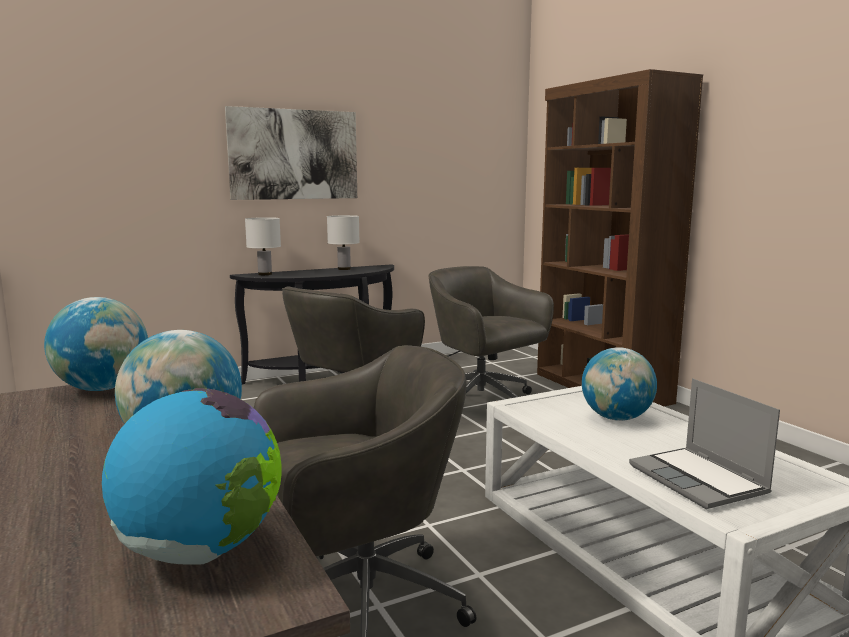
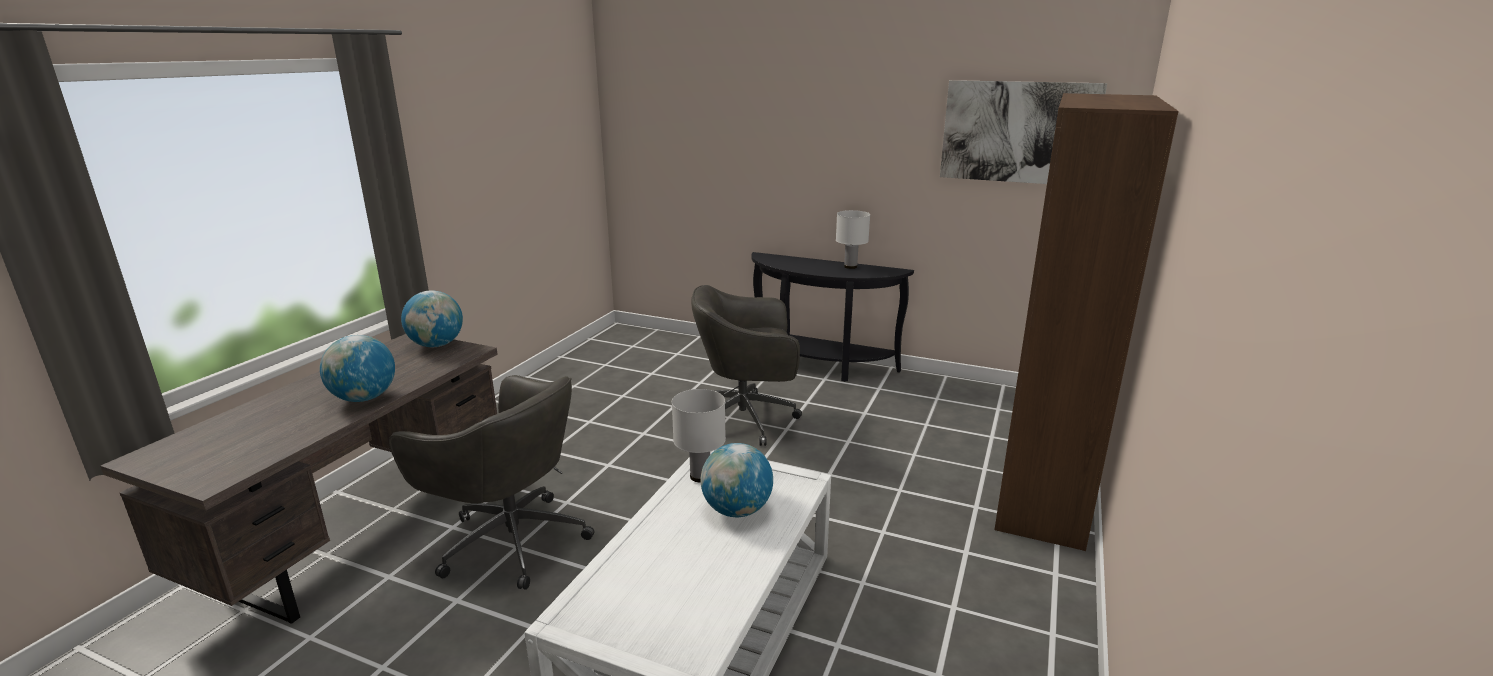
camera: 50 degrees right, 10 degrees up
(201, 551) = (244, 452): globe -> none
(264, 274) = (774, 258): white table lamp -> white table lamp (700, 476)
(294, 154) = (822, 145): picture -> picture (1018, 132)
(483, 401) = (890, 446): grey office chair -> none
(699, 480) = (627, 585): laptop -> none

